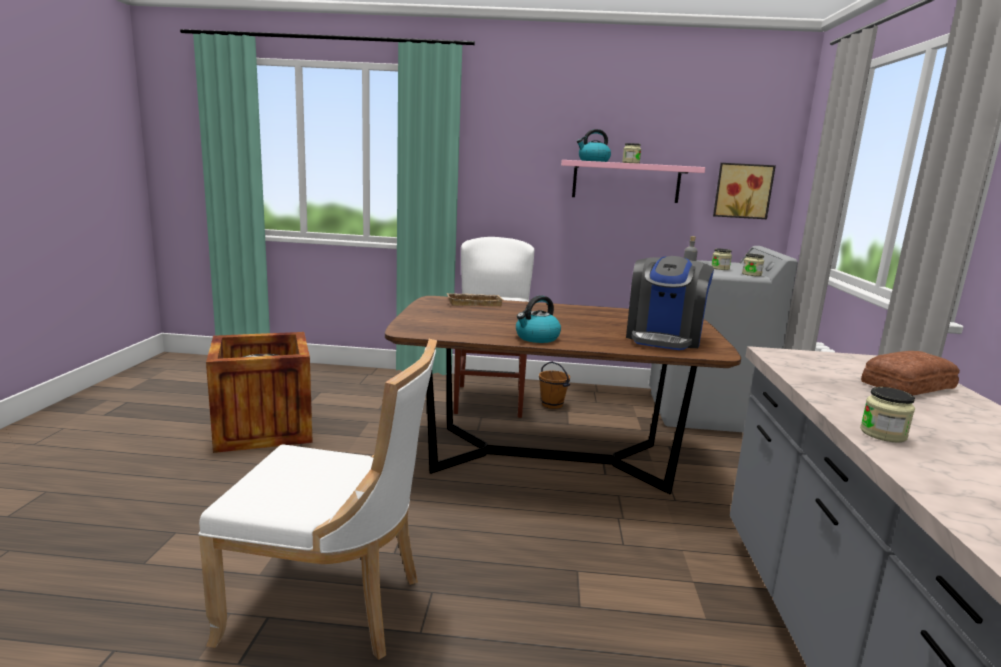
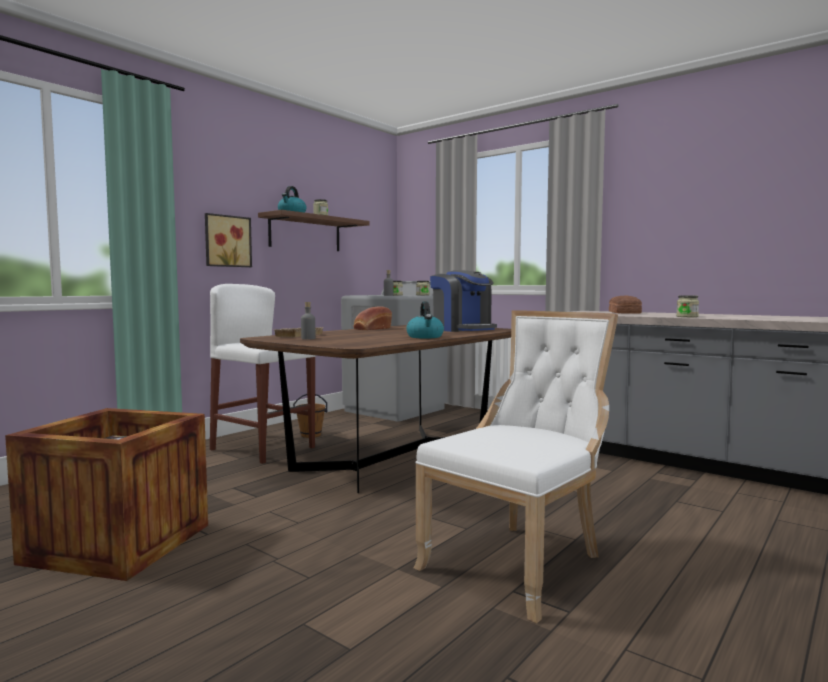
camera: 55 degrees left, 10 degrees down
(448, 310) = (308, 339): none -> grey bottle
(589, 310) = (371, 329): none -> bread
(626, 181) = (305, 233): pink shelf -> brown shelf
(742, 191) = (372, 242): picture -> picture (227, 241)

